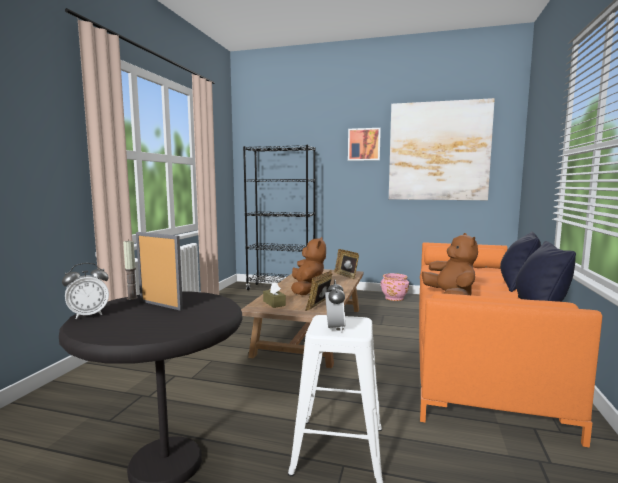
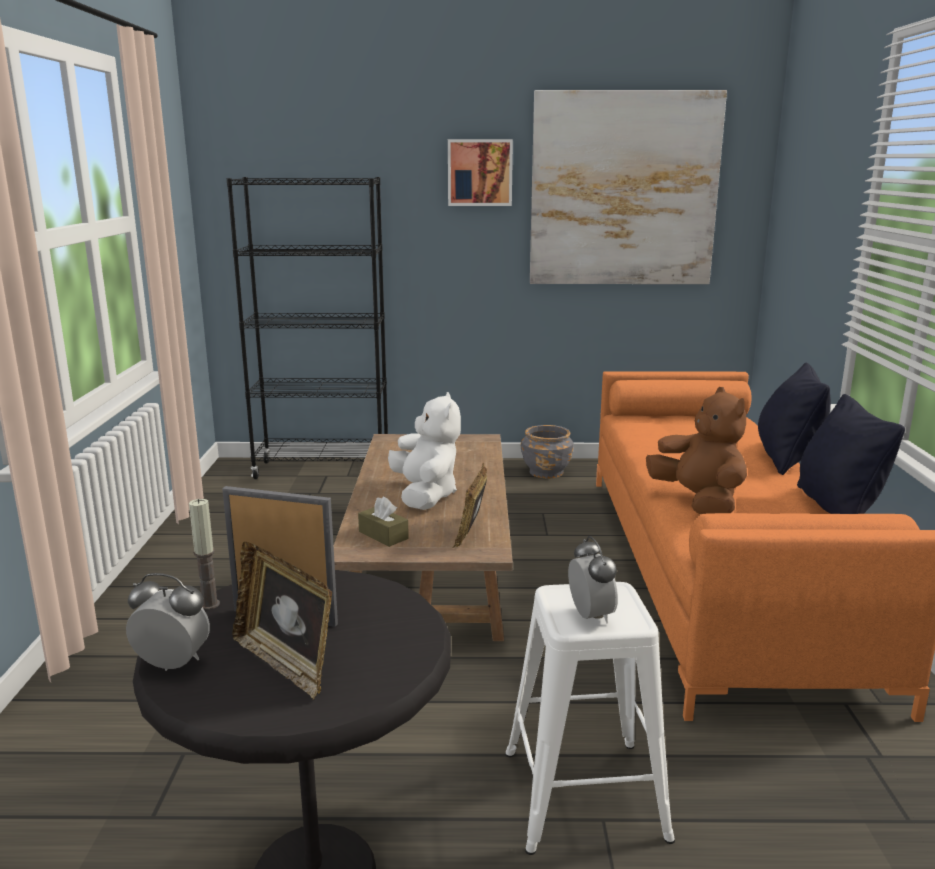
camera: 15 degrees left, 10 degrees up
(88, 315) = (172, 664): alarm clock -> alarm clock turned 120 degrees counterclockwise
(307, 290) = (425, 495): brown plush toy -> white plush toy
(346, 275) = (476, 449): picture frame -> picture frame (285, 663)
(394, 298) = (546, 472): pink planter -> grey planter

